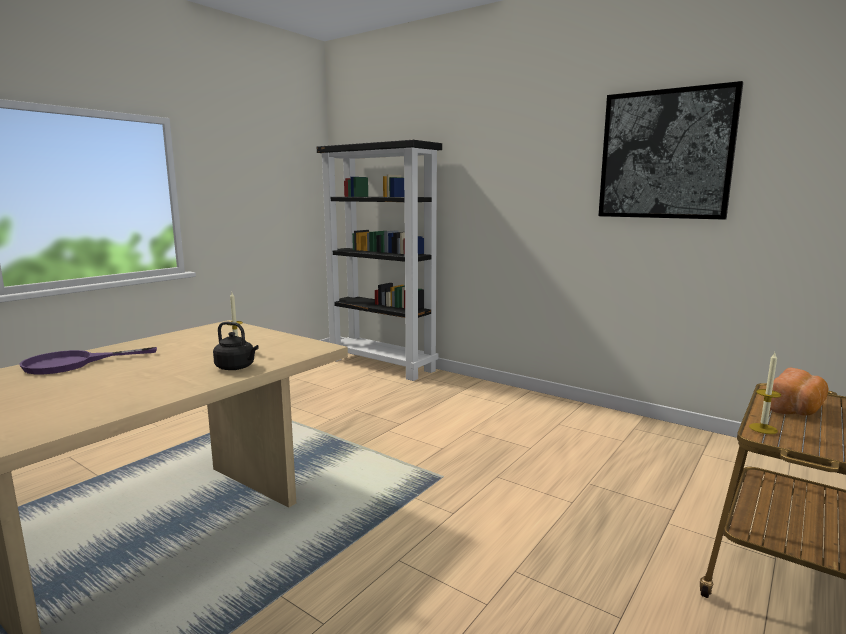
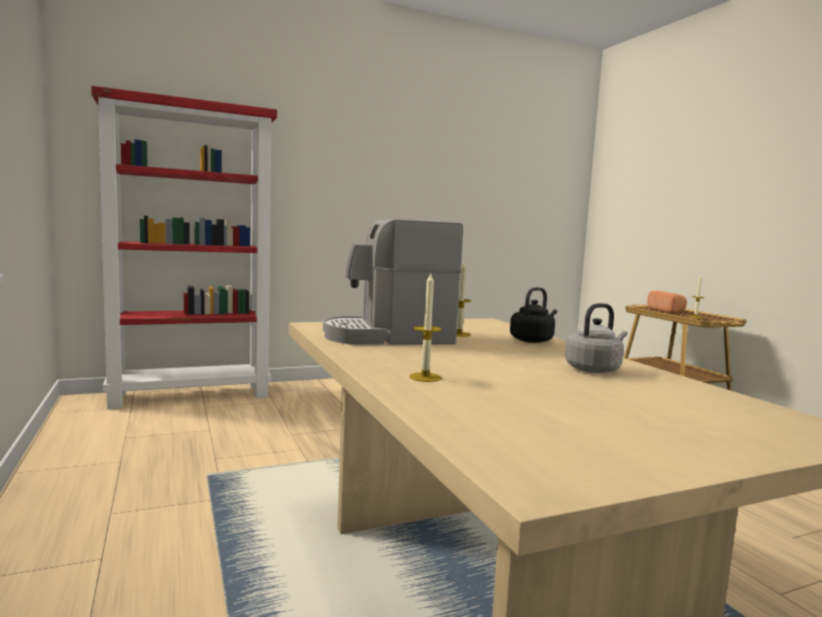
camera: 60 degrees left, 5 degrees down
(72, 363) = (425, 377): purple frying pan -> candle
(125, 392) = (594, 369): none -> grey kettle
(200, 340) = (389, 337): none -> coffee machine
(382, 365) = (192, 395): black bookcase -> red bookcase
(665, 155) = (474, 164): picture -> none

